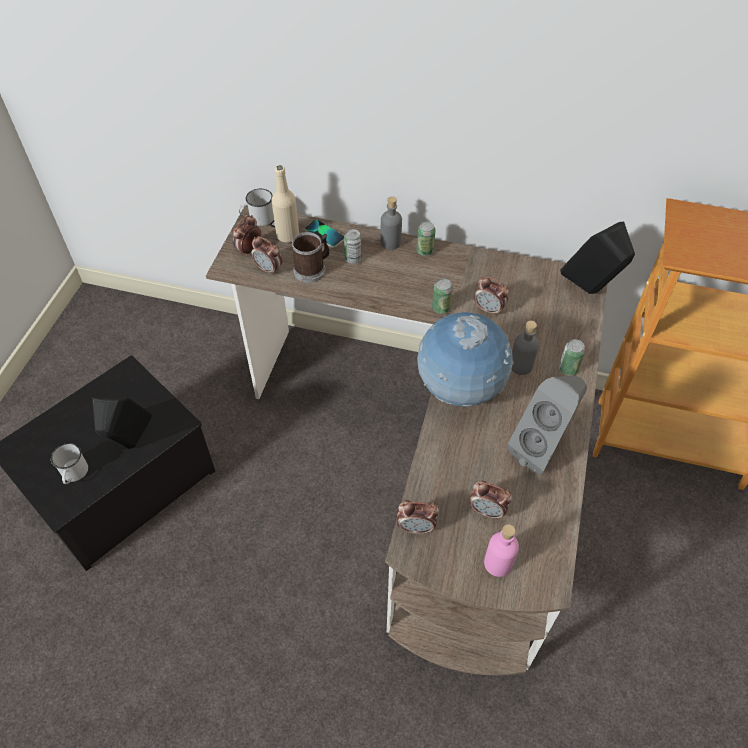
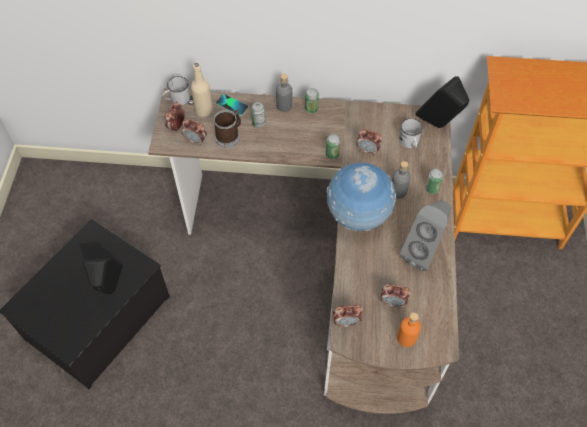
camera: 10 degrees left, 5 degrees up
(74, 474) = (72, 320): white mug -> white mug (409, 143)
(498, 563) = (406, 338): pink bottle -> orange bottle

